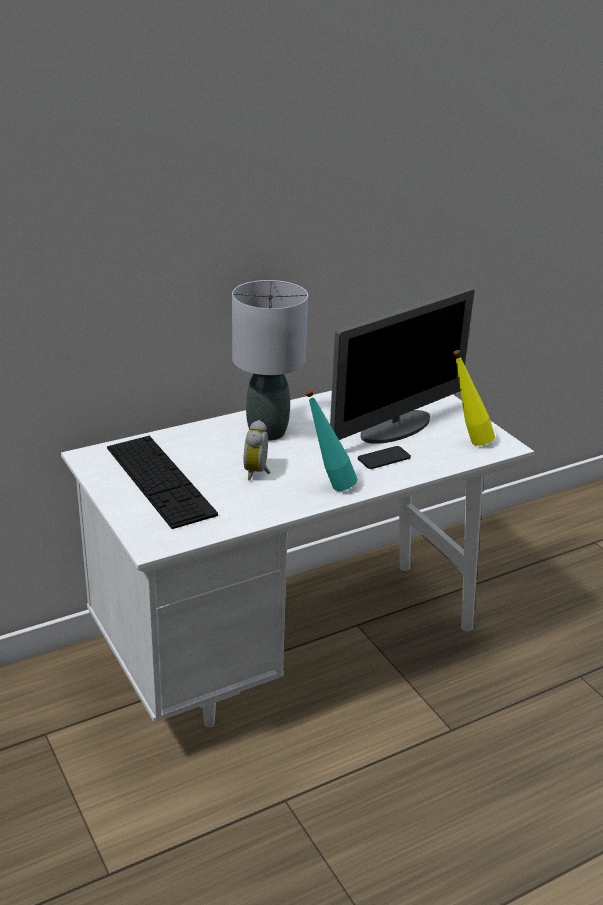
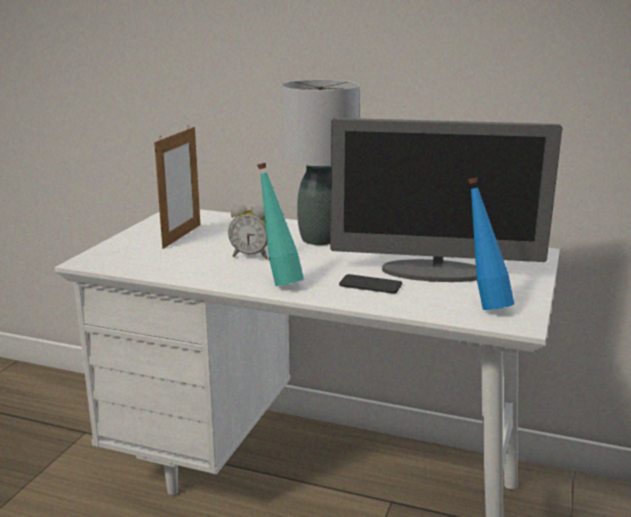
camera: 50 degrees right, 10 degrees down
(159, 480) = (182, 236): keyboard -> picture frame
(258, 472) = (251, 256): alarm clock -> alarm clock turned 135 degrees counterclockwise
(468, 441) = (484, 305): yellow bottle -> blue bottle

